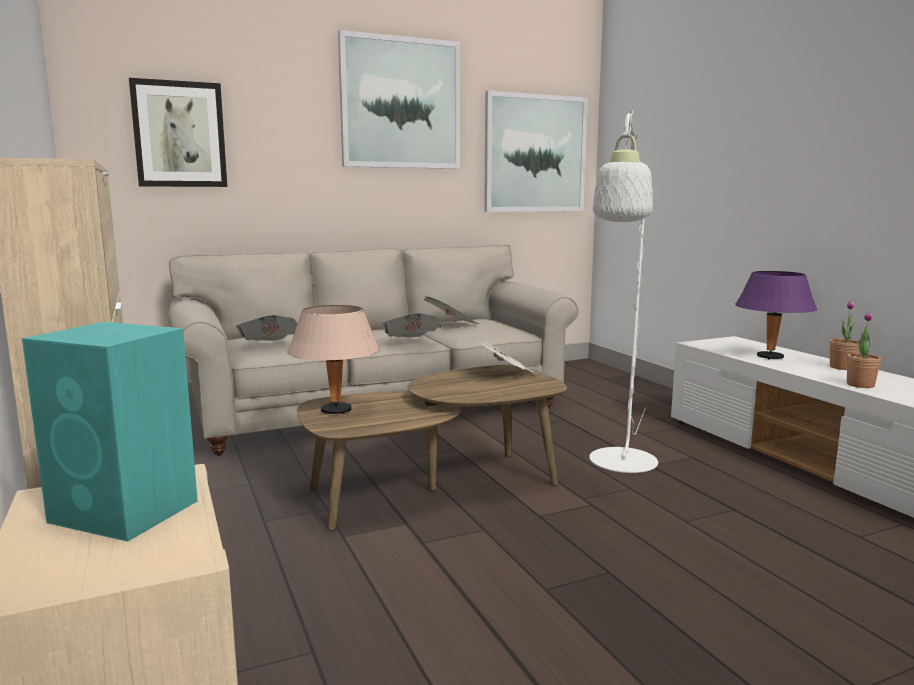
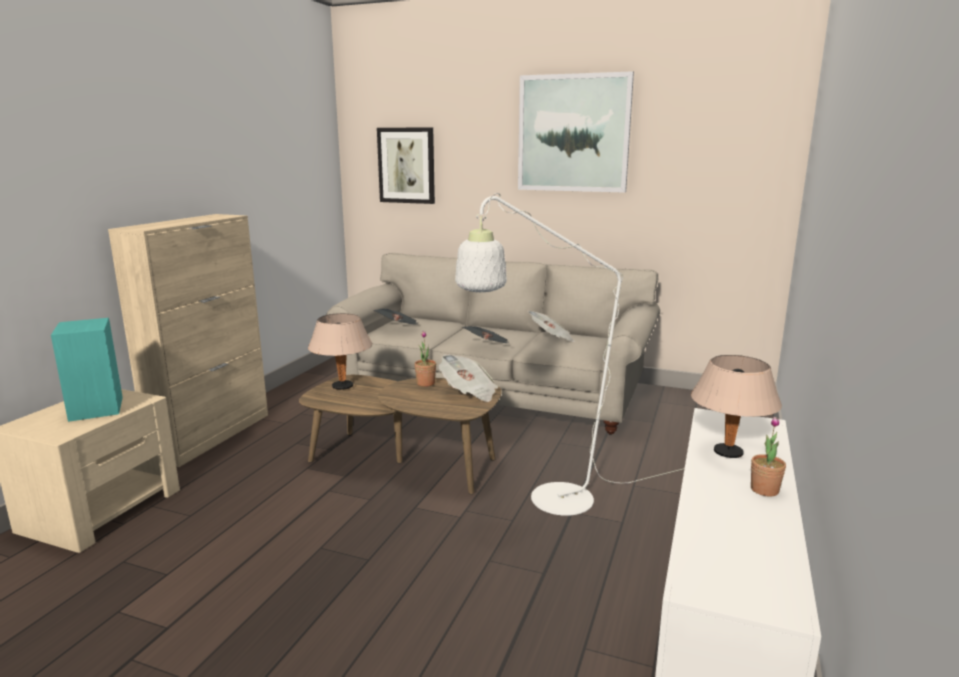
camera: 45 degrees right, 5 degrees up
(535, 154) = (717, 178): picture -> none
(769, 357) = (728, 452): purple table lamp -> beige table lamp
(860, 385) = (706, 511): potted plant -> potted plant (425, 383)

